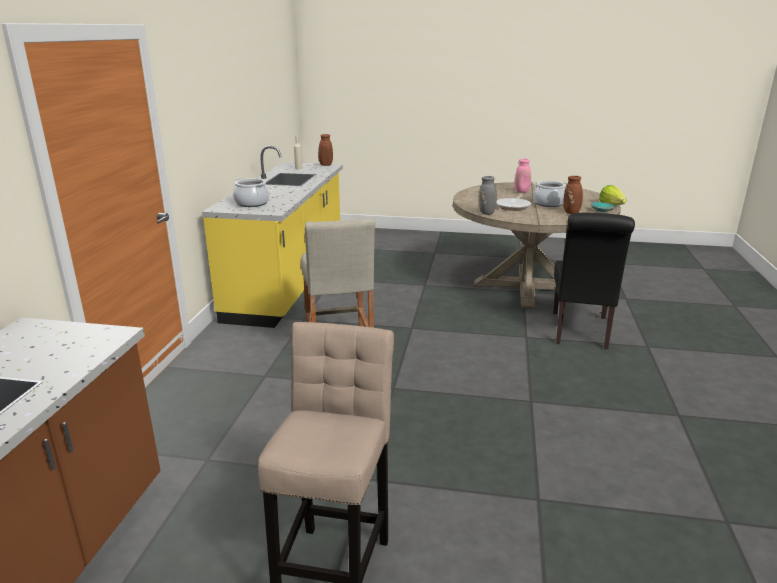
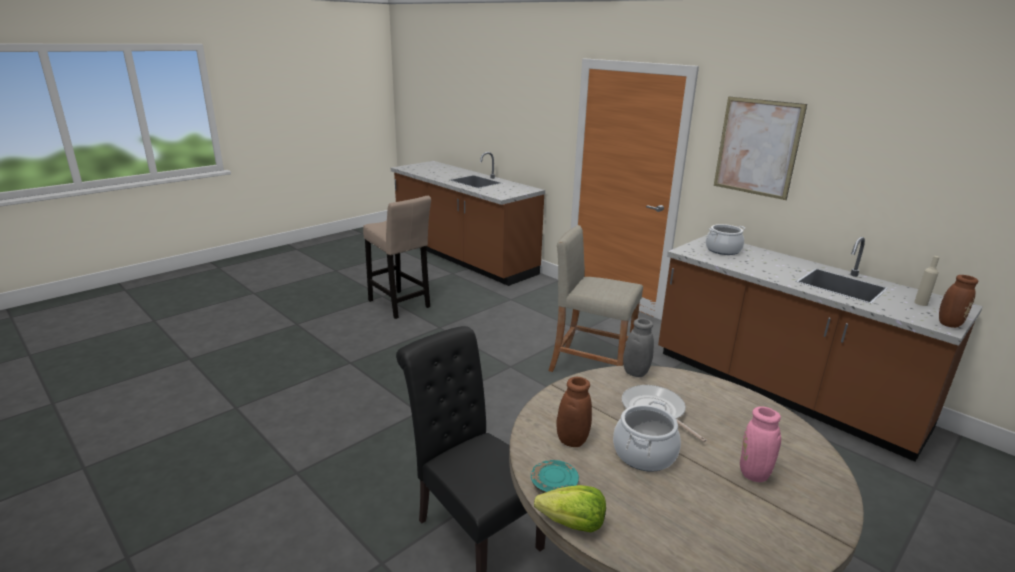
camera: 125 degrees right, 0 degrees up
(198, 105) = (757, 147): none -> picture
(289, 282) = (781, 391): yellow counter -> brown counter

